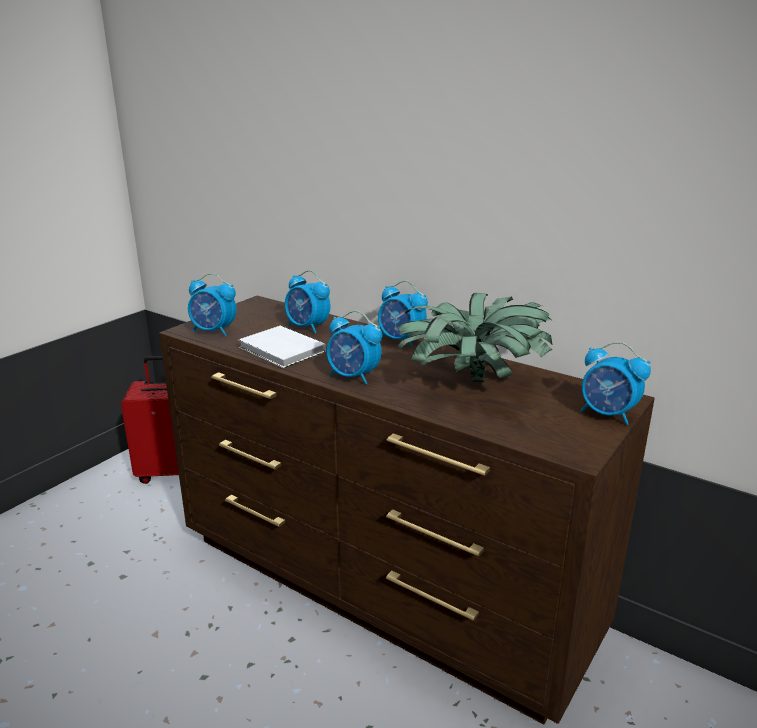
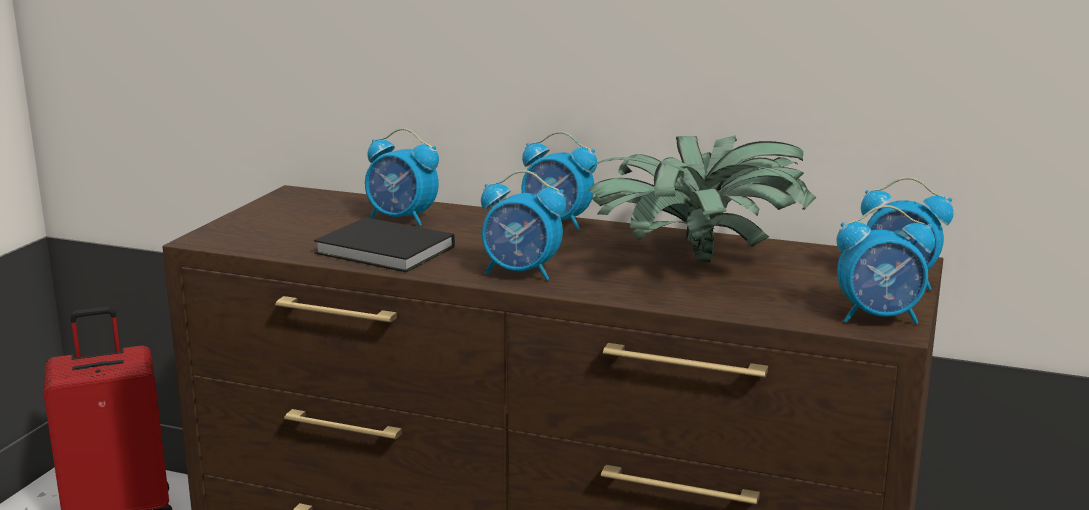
camera: 15 degrees left, 5 degrees down
(214, 331) = (255, 236): alarm clock -> alarm clock (879, 317)
(282, 350) = (386, 251): white book -> black book

